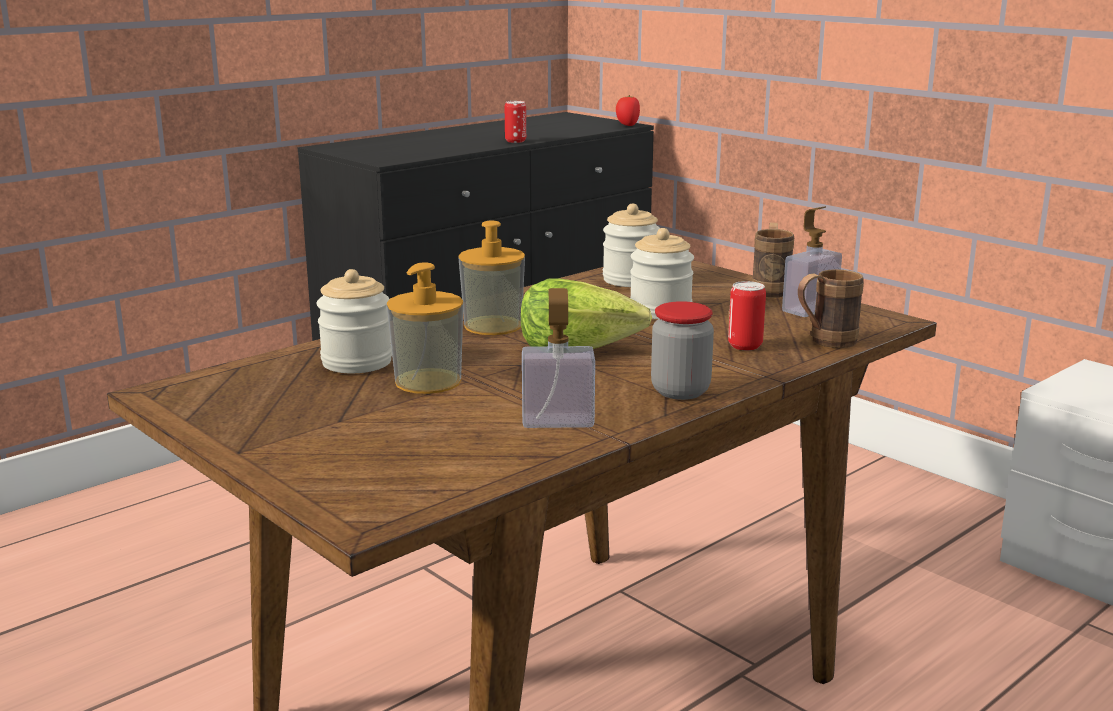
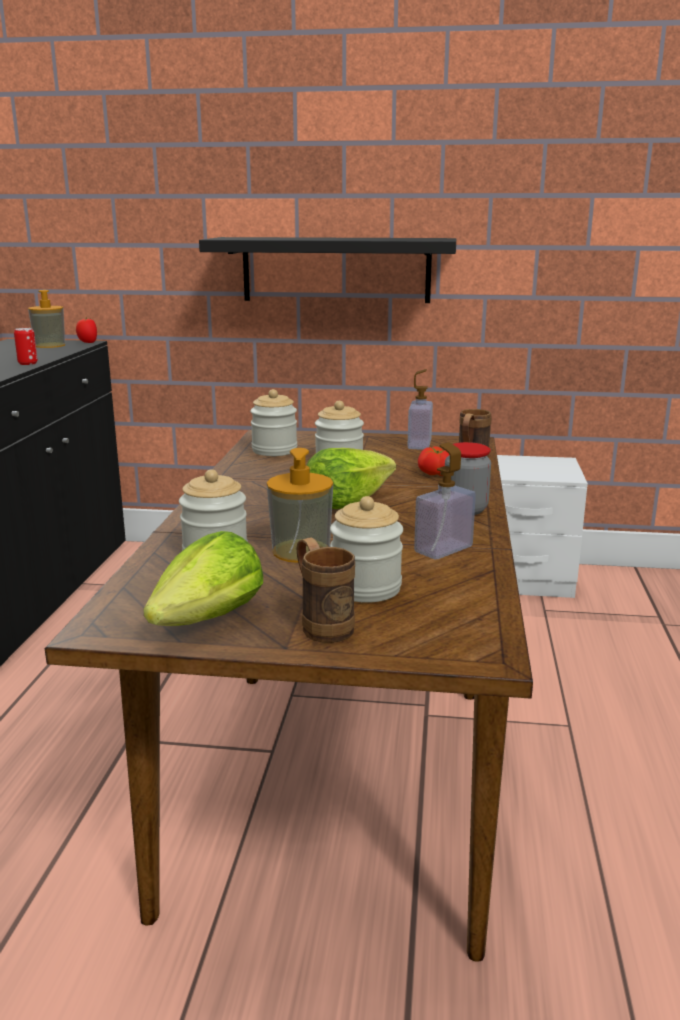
camera: 40 degrees left, 0 degrees up
(237, 412) = (209, 620): none -> lettuce
(403, 430) = (365, 588): none -> jar
(493, 325) = (254, 502): soap dispenser -> soap dispenser (50, 345)
(745, 346) = (435, 474): can -> tomato
(770, 289) = (370, 437): brown mug -> brown mug (322, 625)
(920, 57) = (336, 270): none -> black shelf

